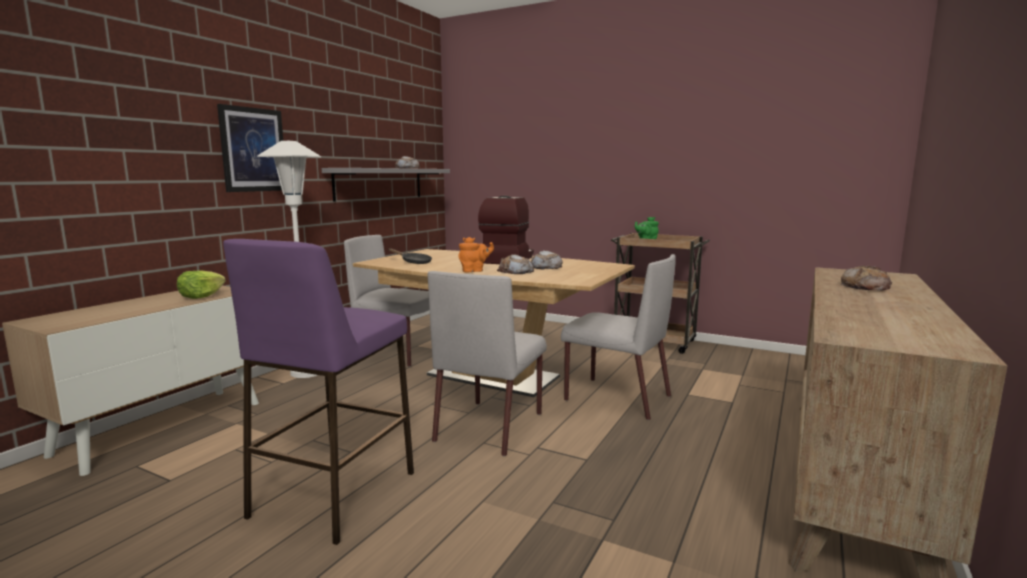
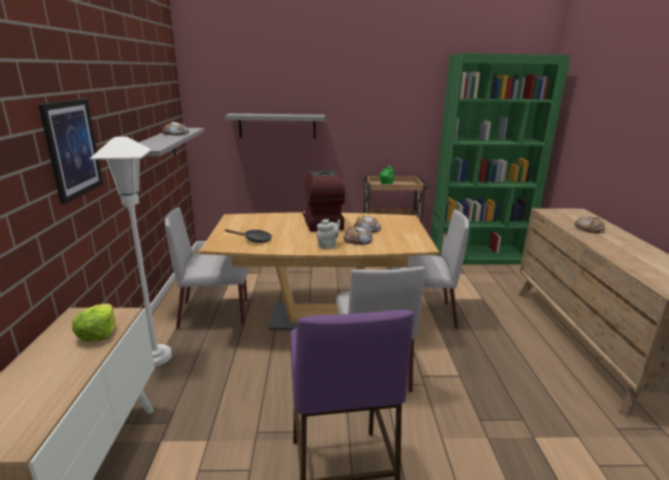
camera: 30 degrees left, 10 degrees up
(474, 271) = (328, 245): orange teapot -> grey teapot
(532, 170) = (277, 126): none -> grey shelf
(789, 363) = (477, 257): none -> green bookcase

